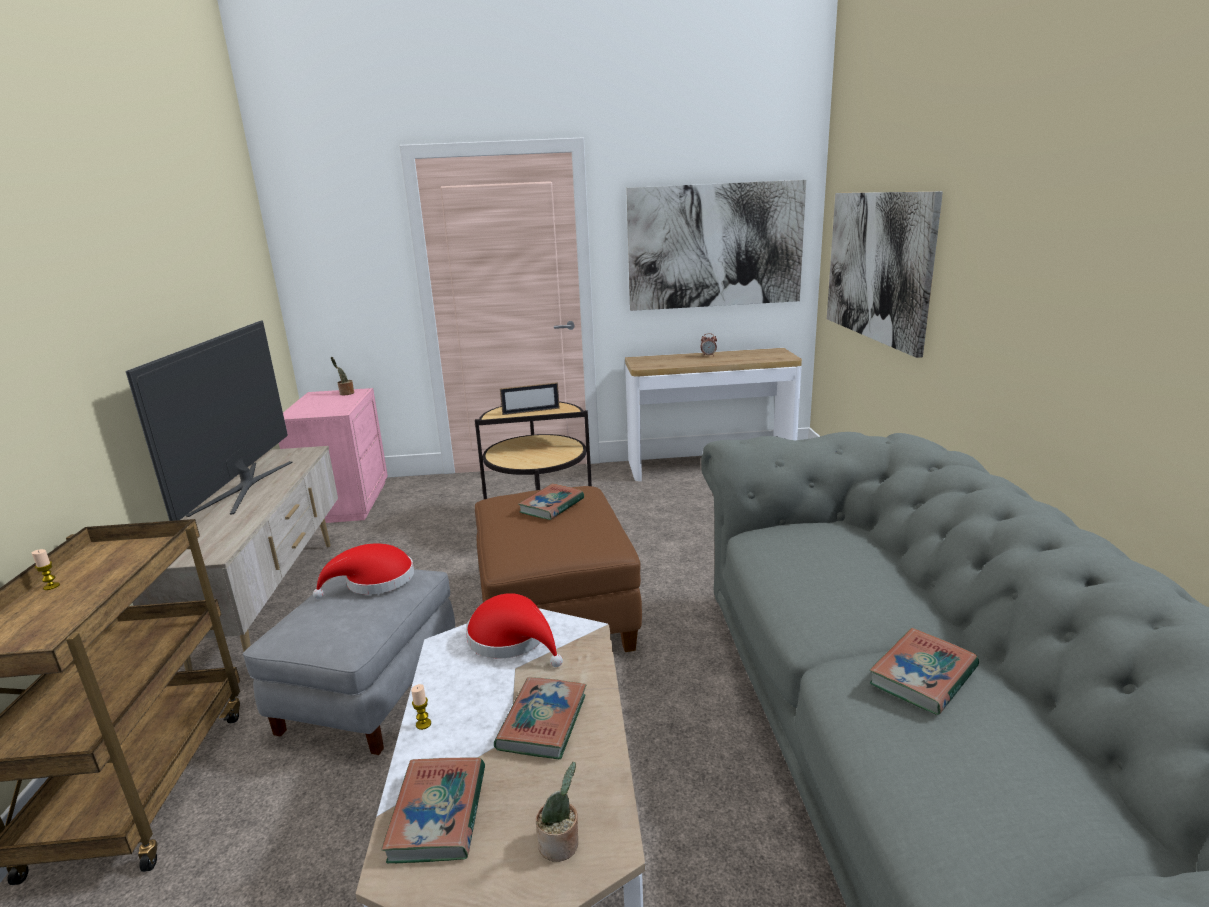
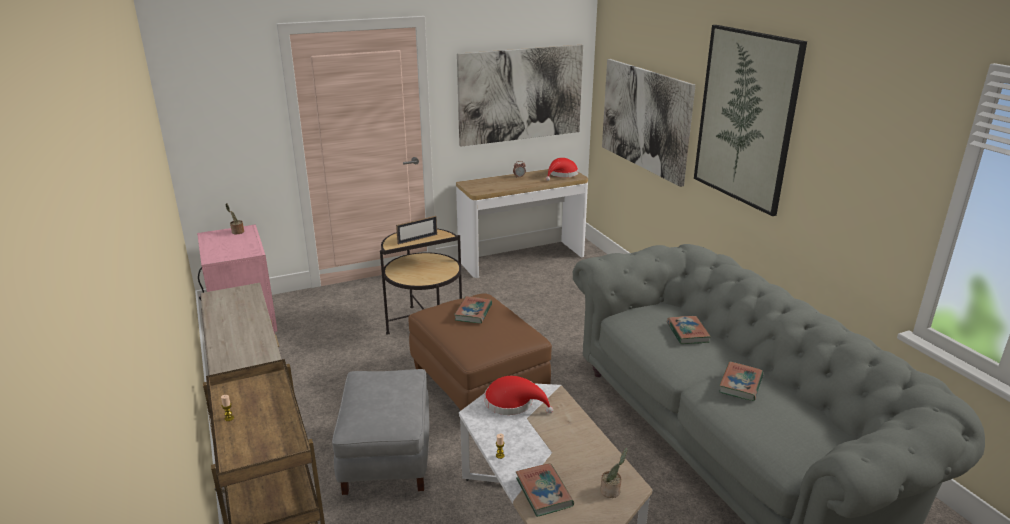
camera: 20 degrees left, 5 degrees up
(243, 486) = (229, 326): television -> none
(374, 581) = (384, 382): red hat -> red hat (562, 174)
(543, 722) = (563, 442): book -> book (687, 333)
(1016, 222) = (745, 118): none -> picture

